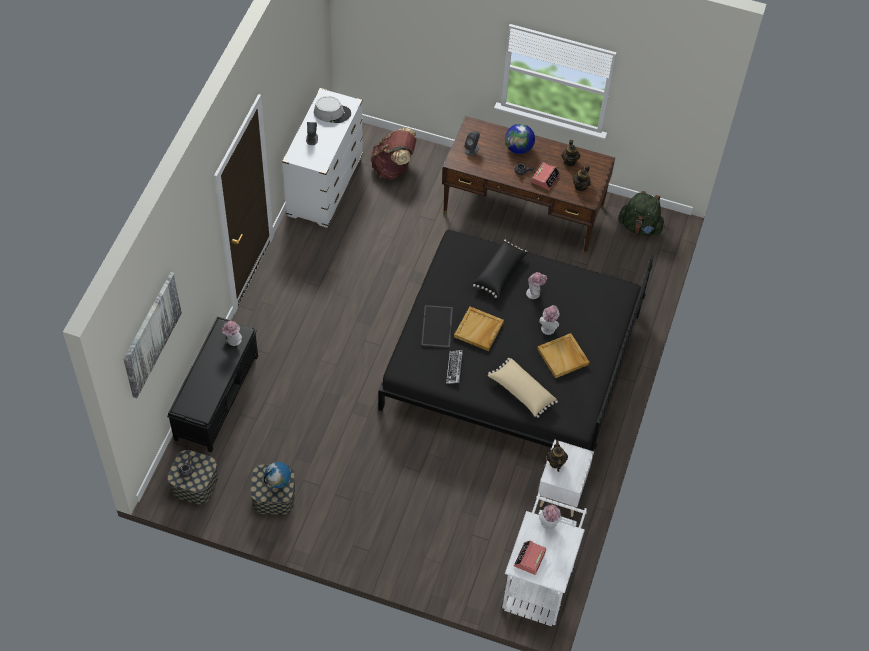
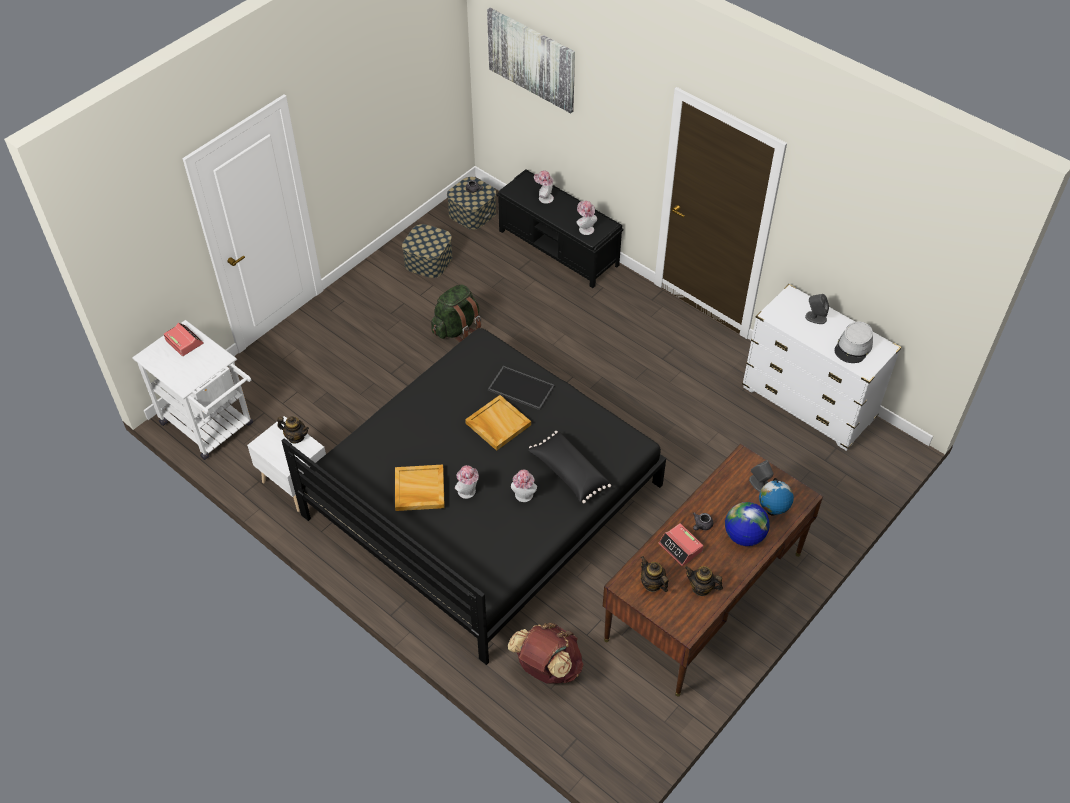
camera: 115 degrees right, 5 degrees down
(278, 484) = (423, 244): globe -> globe (772, 511)
(393, 167) = (819, 478): brown backpack -> brown backpack (547, 667)
(454, 368) = (459, 386): keyboard -> none
(521, 392) = (396, 434): beige pillow -> none
(549, 524) = (208, 369): hat -> hat (544, 198)
(640, 227) = (624, 728): green backpack -> green backpack (456, 328)

